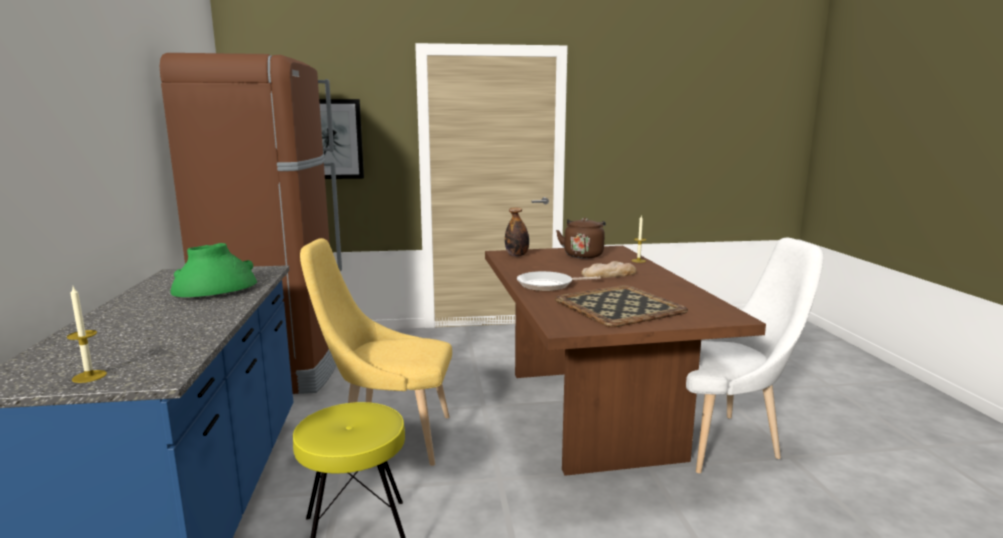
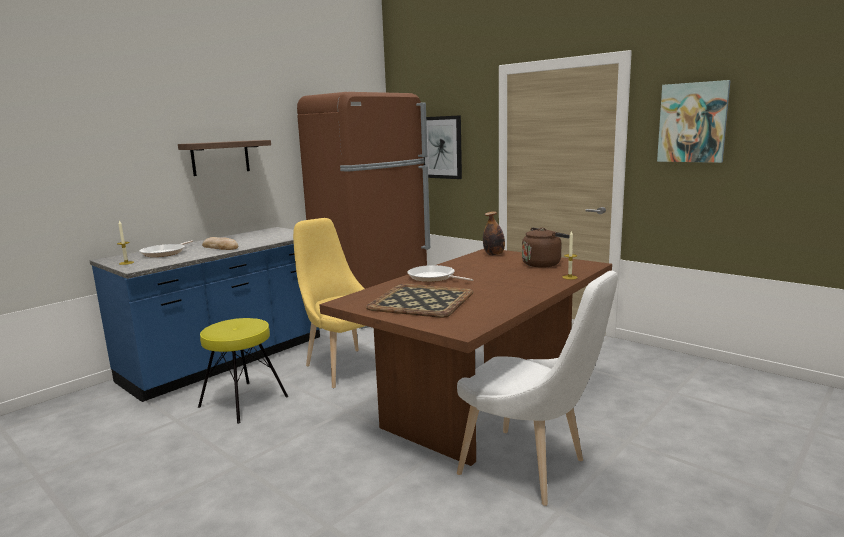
camera: 50 degrees right, 0 degrees up
(89, 152) = (220, 157): none -> shelf
(107, 342) = (165, 253): none -> frying pan
(214, 289) = (258, 239): green vase -> none
(609, 274) = (501, 281): bread -> bread (221, 247)
(623, 116) = (692, 122): none -> picture

